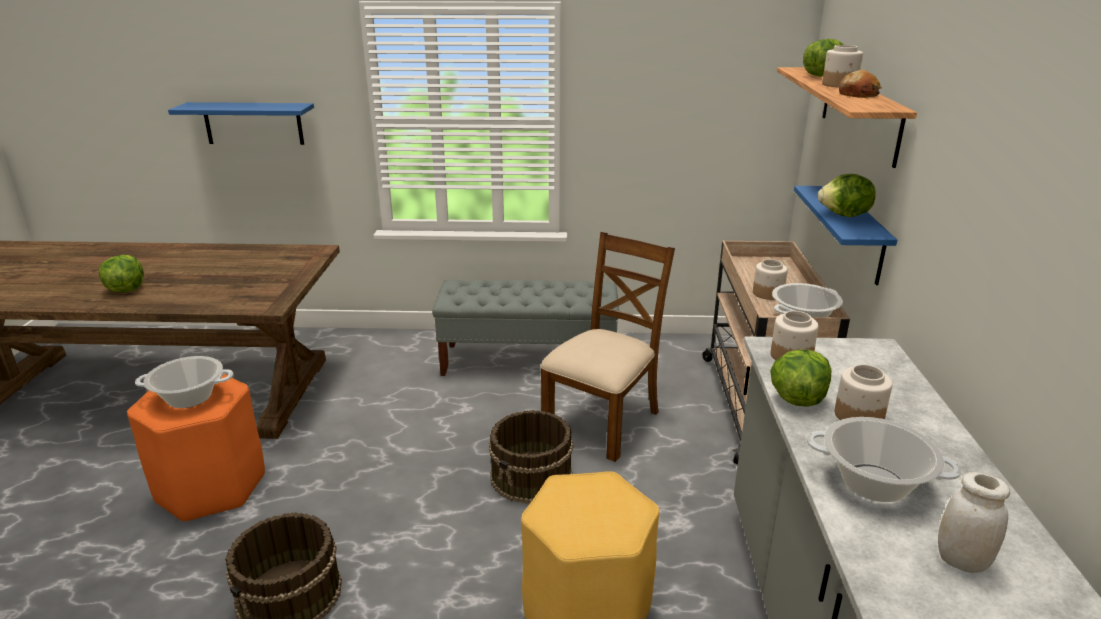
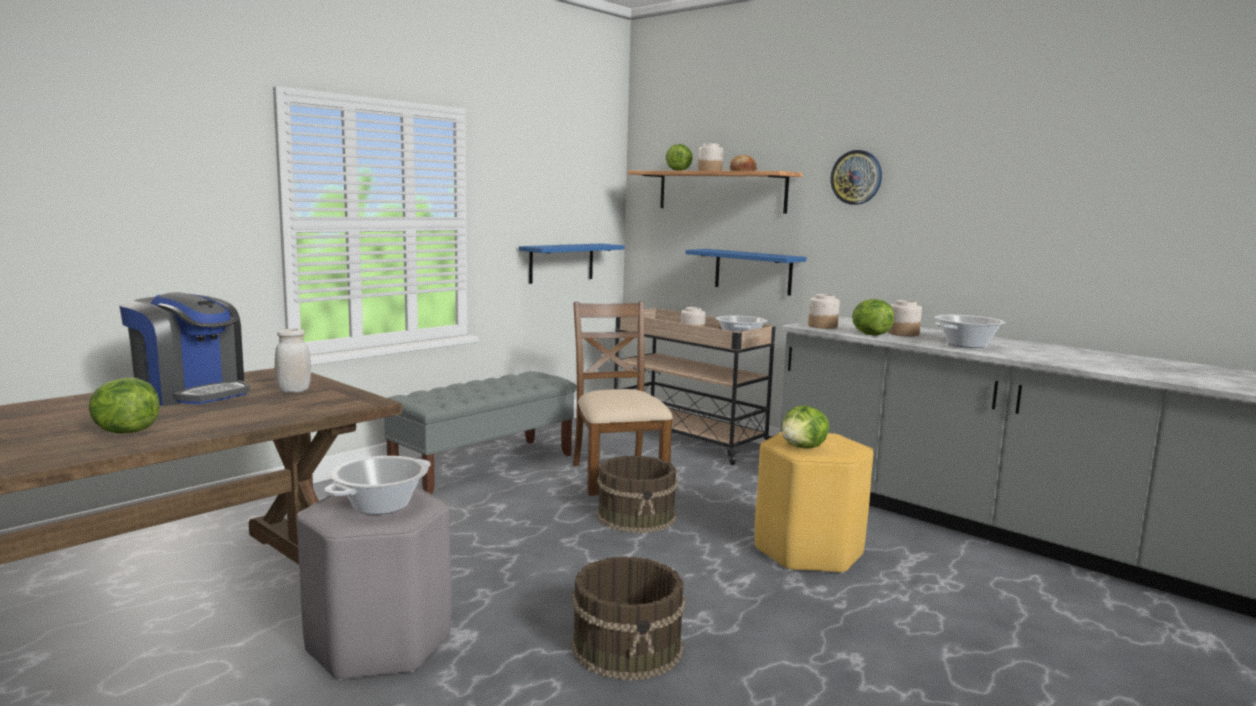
camera: 50 degrees left, 15 degrees down
(210, 487) = (378, 643): orange stool -> grey stool
(228, 260) = (191, 393): none -> coffee machine
(253, 123) = (121, 229): blue shelf -> blue shelf (561, 263)
(845, 216) = (755, 254): lettuce -> lettuce (803, 448)
(957, 140) = (856, 177): none -> wall clock
(961, 561) = (1040, 351): white jar -> white jar (294, 391)

